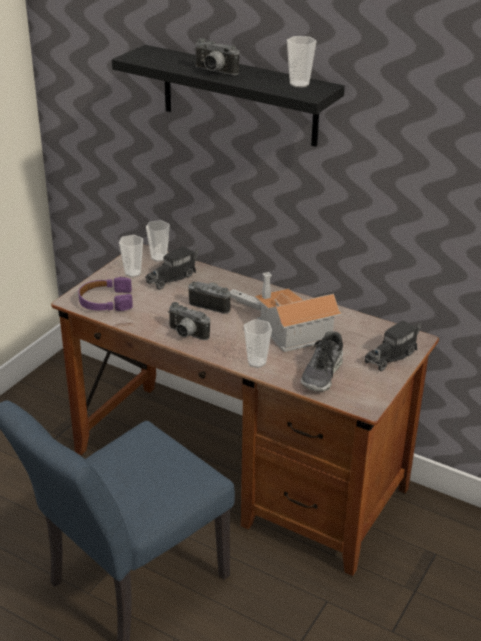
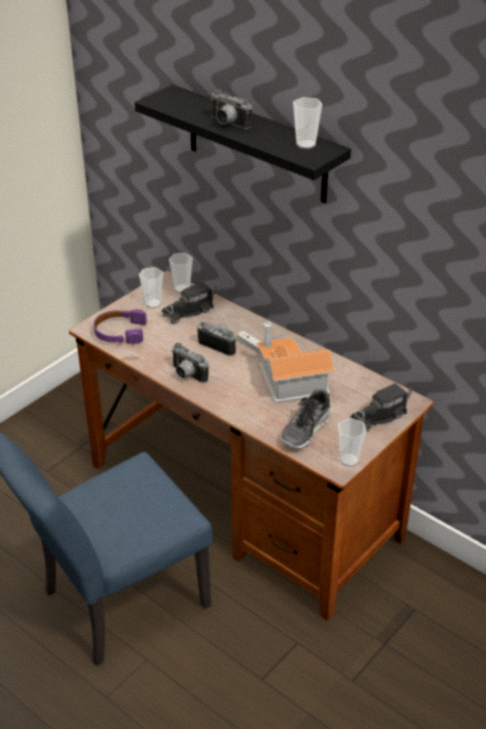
camera: 10 degrees right, 5 degrees up
(256, 362) = (246, 411): cup -> cup (349, 460)

